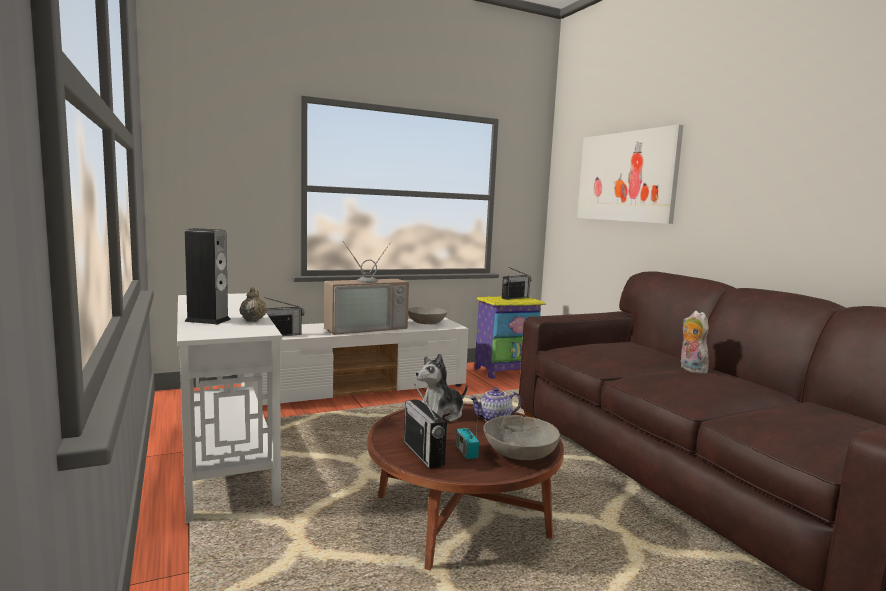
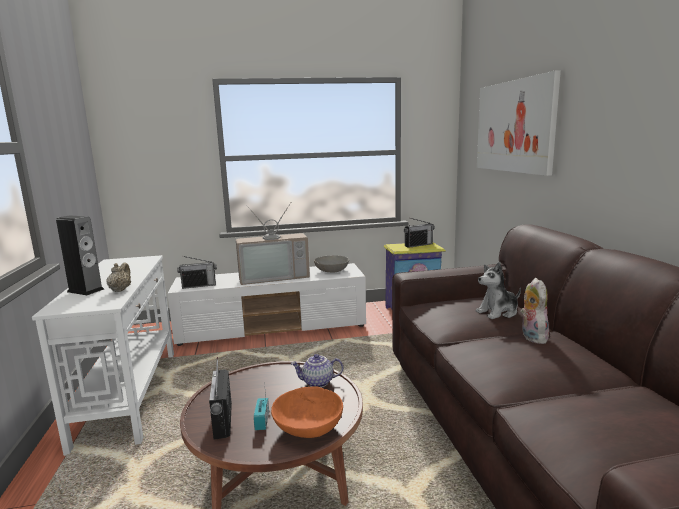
camera: 15 degrees right, 5 degrees up
(440, 415) = (273, 375): plush toy -> plush toy (498, 312)
(519, 452) = (308, 426): grey bowl -> orange bowl

